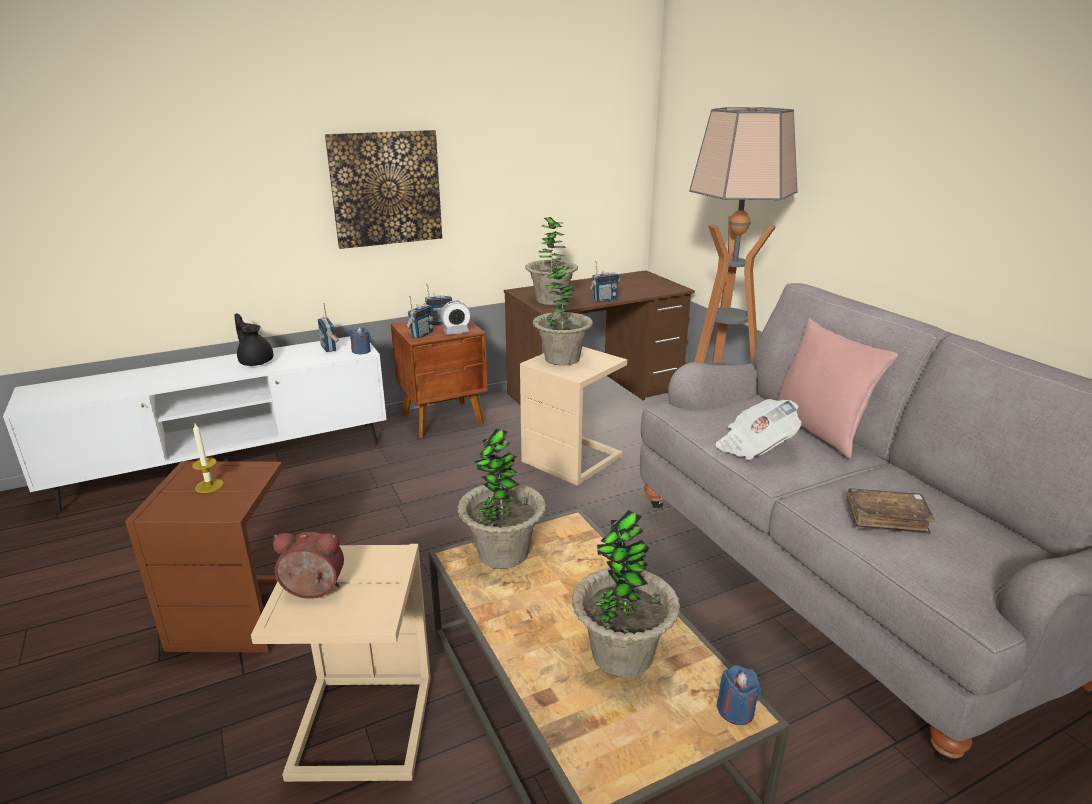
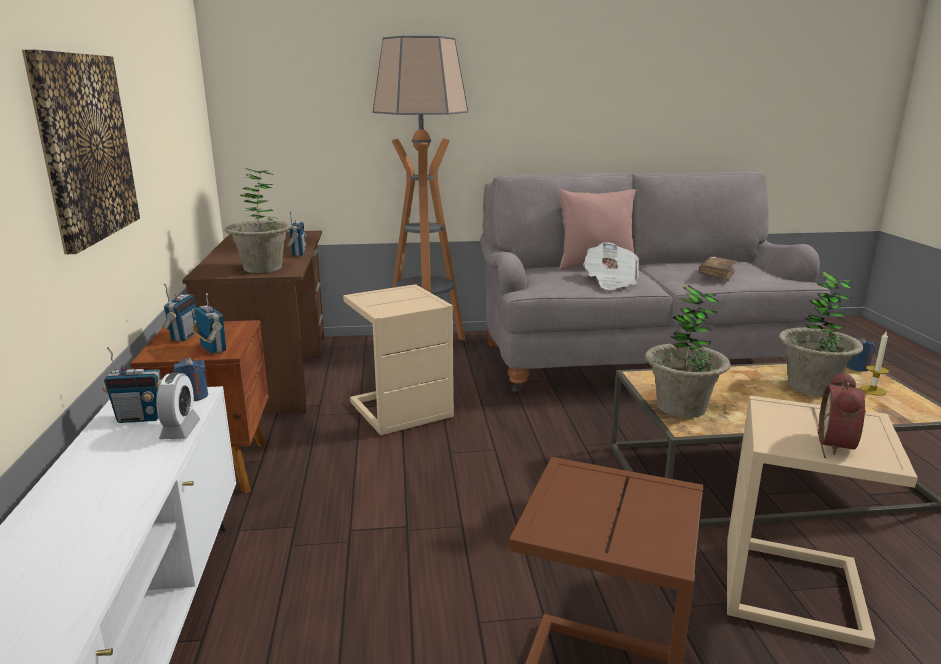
camera: 70 degrees left, 5 degrees down
(209, 486) = (602, 509): candle -> candle (872, 390)
(256, 361) = (103, 484): black teapot -> none
(456, 332) = (236, 332): alarm clock -> alarm clock (180, 430)
(562, 359) = (386, 302): potted plant -> none

